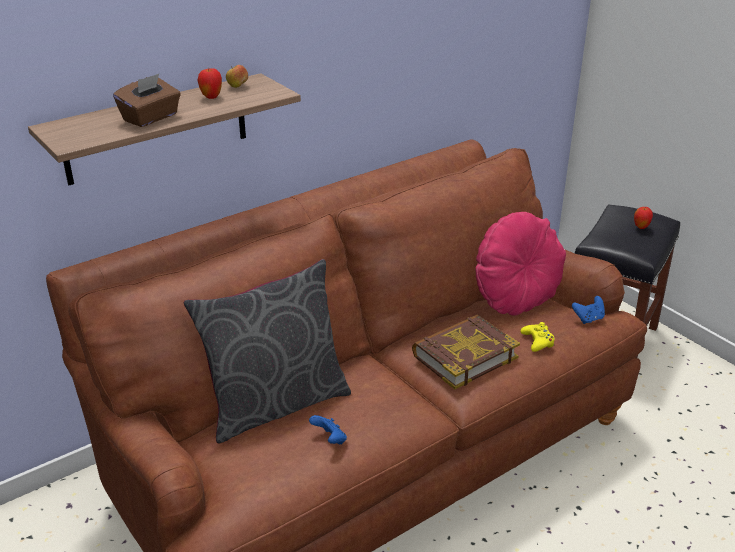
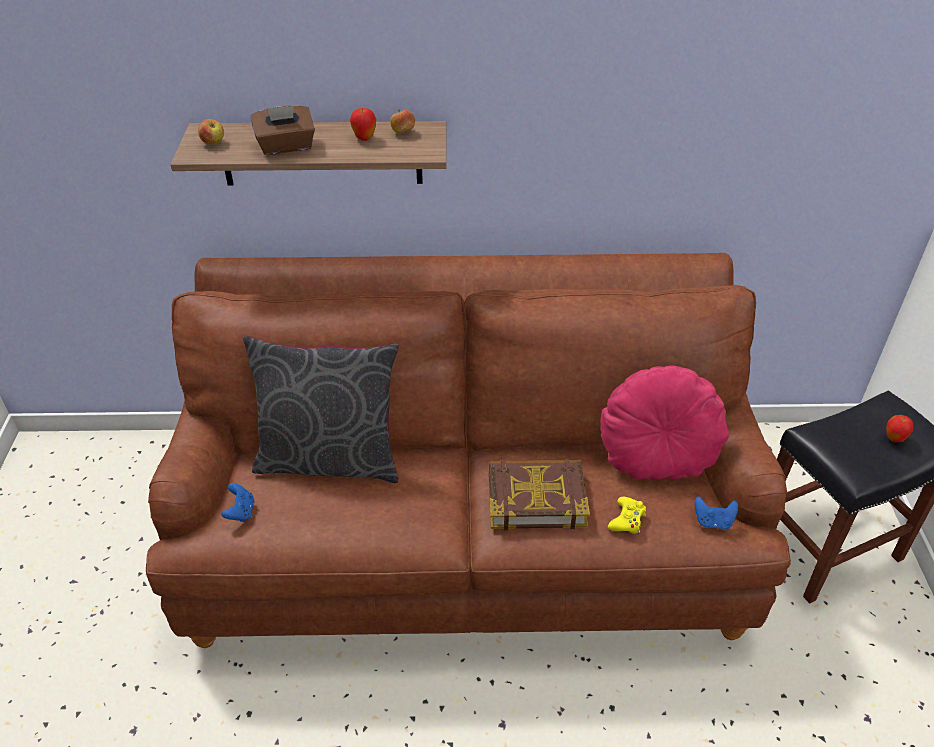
camera: 35 degrees right, 10 degrees up
(76, 132) = (213, 143): none -> apple
(330, 440) = (336, 519): blue game controller -> blue game controller (241, 512)

